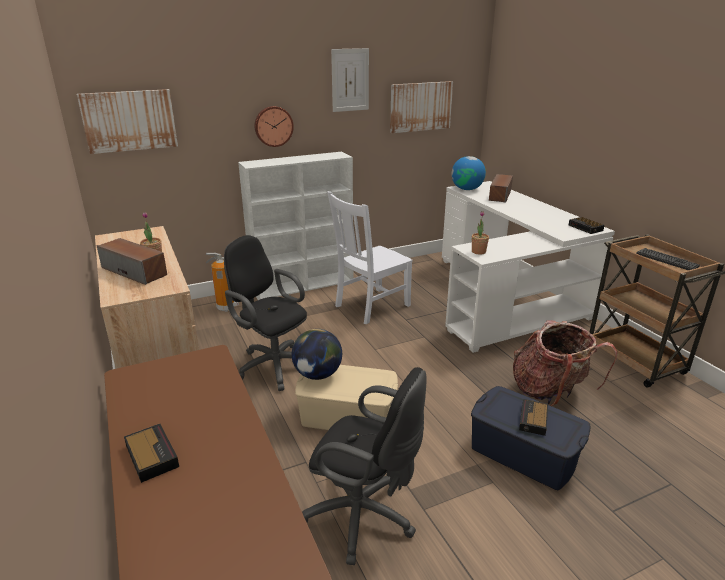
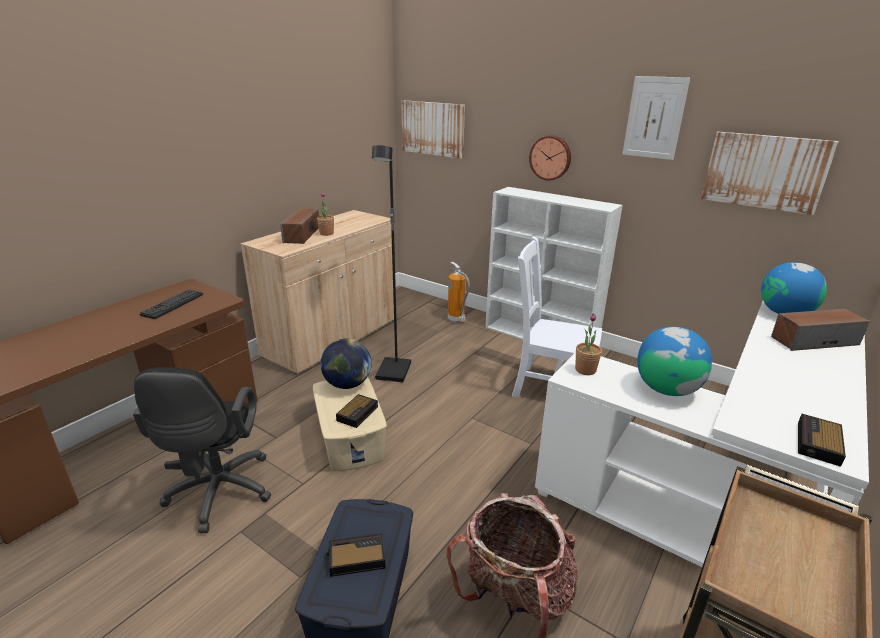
camera: 60 degrees right, 0 degrees up
(151, 455) = (94, 320): alarm clock -> alarm clock (358, 413)
(273, 365) = (394, 372): black office chair -> black floor lamp
(513, 240) = (666, 389): none -> globe
(666, 260) = (795, 568): keyboard -> keyboard (173, 304)

